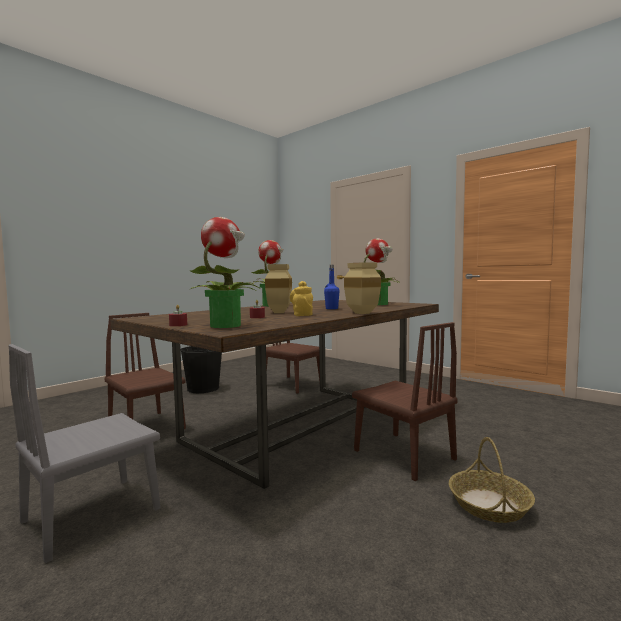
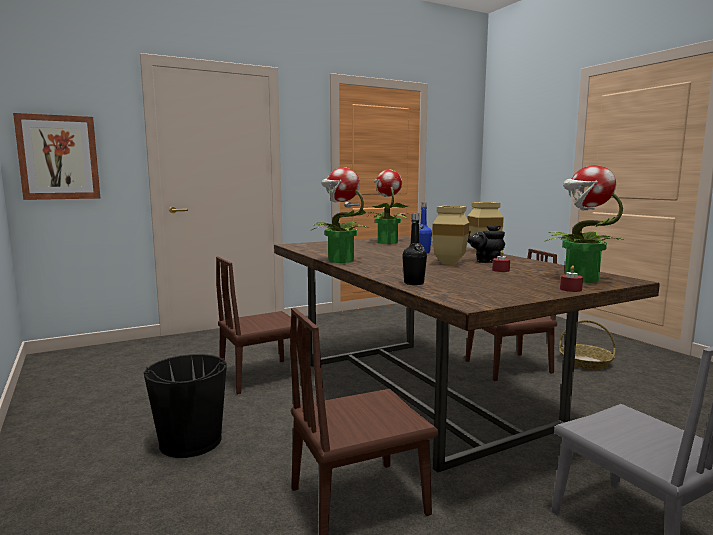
camera: 70 degrees left, 5 degrees up
(195, 312) = (414, 283): none -> black bottle
(297, 248) = (59, 157): none -> picture
(302, 315) = (486, 261): yellow teapot -> black teapot

